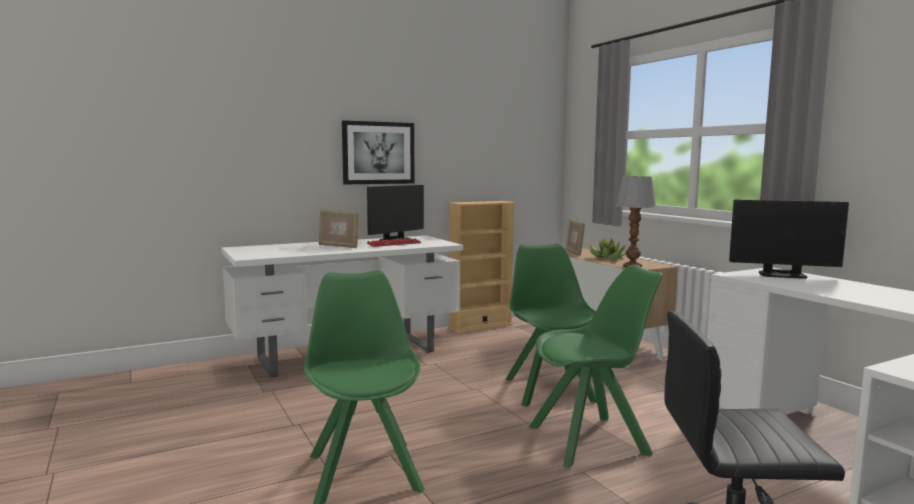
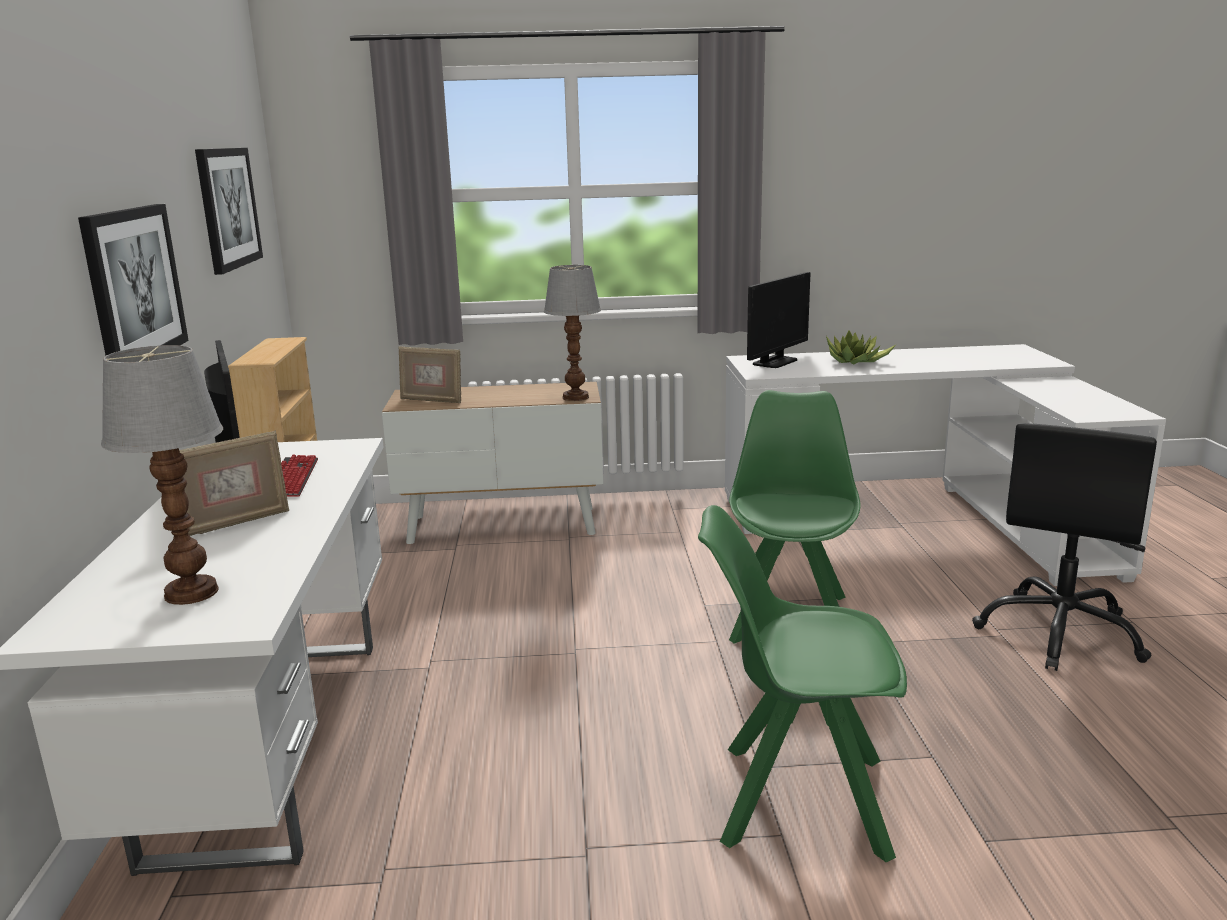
camera: 65 degrees left, 10 degrees up
(272, 251) = (193, 592): none -> table lamp
(493, 133) = (228, 208): none -> picture
(549, 389) = (623, 599): green chair -> none
(607, 258) = (499, 394): potted plant -> potted plant (855, 362)

